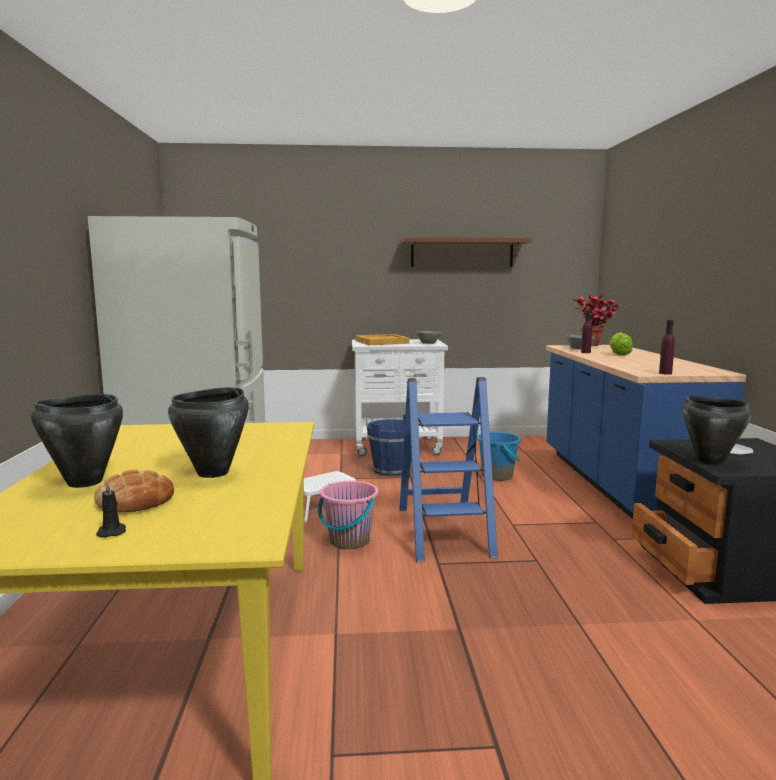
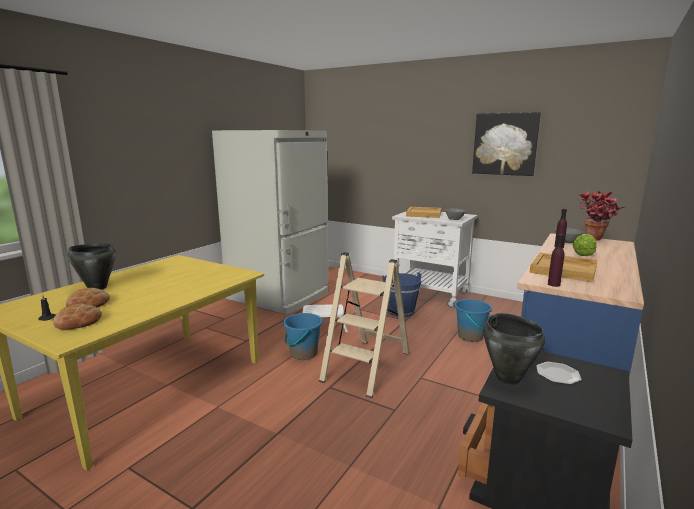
camera: 35 degrees right, 5 degrees up
(190, 521) = (78, 321): none -> bread
(214, 473) = (146, 296): black cooking pot -> none
(349, 541) = (303, 353): pink bucket -> blue bucket
(443, 530) = (367, 366): blue step ladder -> beige step ladder
(462, 253) = (505, 144): brown shelf -> picture
(639, 364) = (564, 269): none -> beige tray

